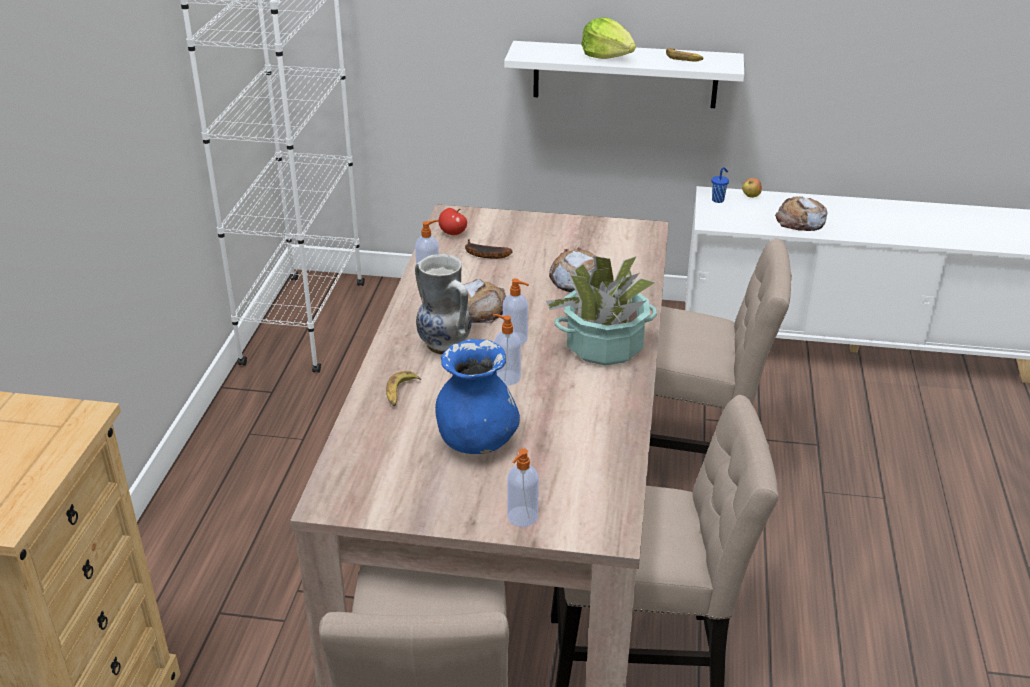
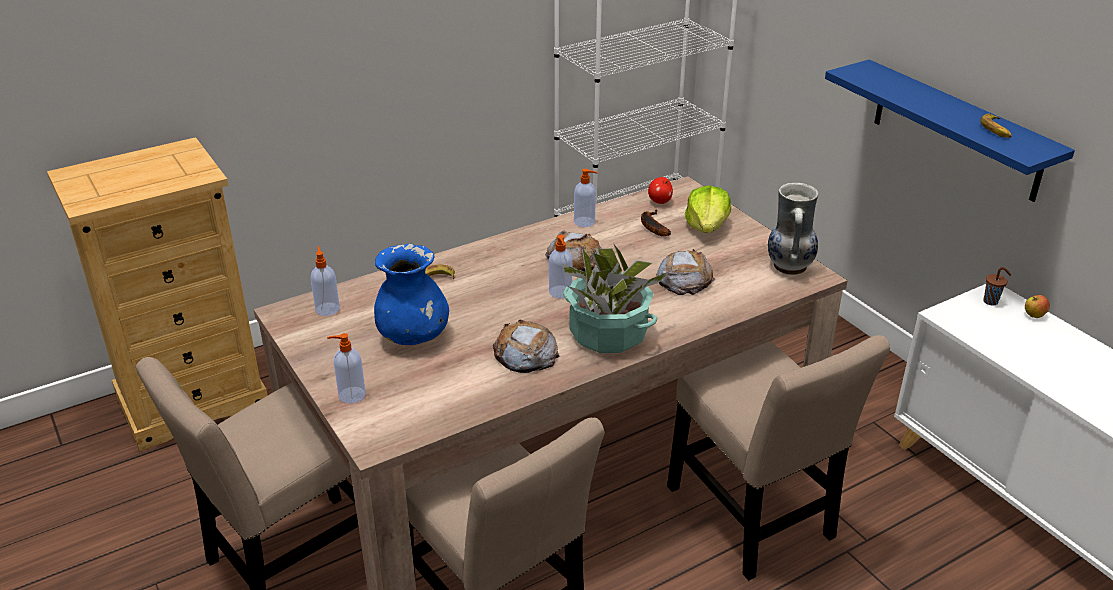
camera: 50 degrees right, 0 degrees up
(443, 346) = (510, 268): vase -> vase (788, 266)
(506, 377) = (506, 311): soap dispenser -> soap dispenser (327, 308)
(607, 56) = (923, 101): lettuce -> lettuce (707, 227)
(625, 74) = (956, 130): white shelf -> blue shelf
(718, 200) = (991, 302): blue cup -> brown cup
(800, 221) = (1045, 362): bread -> bread (525, 354)

